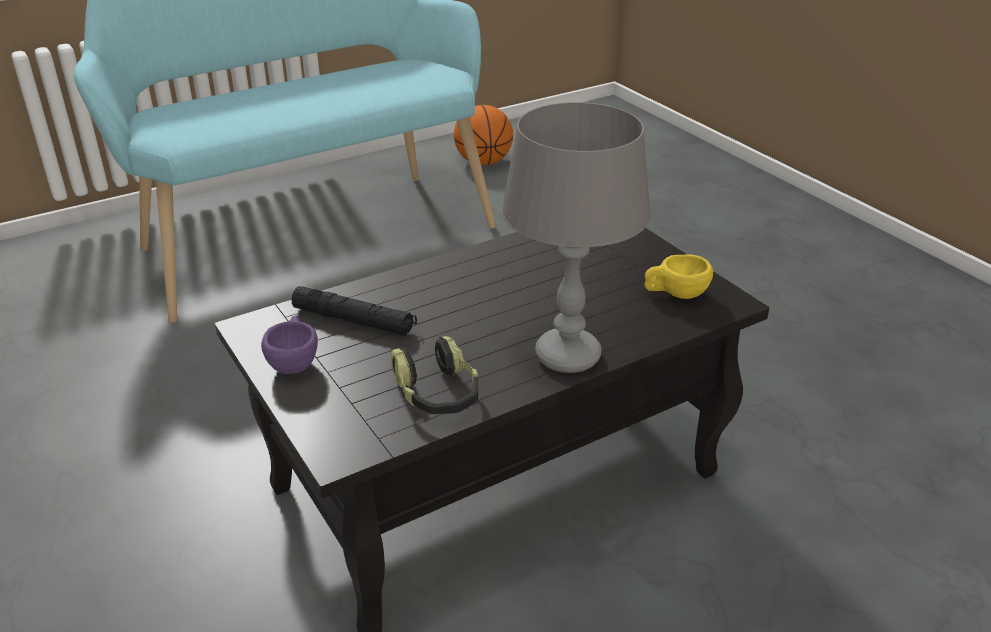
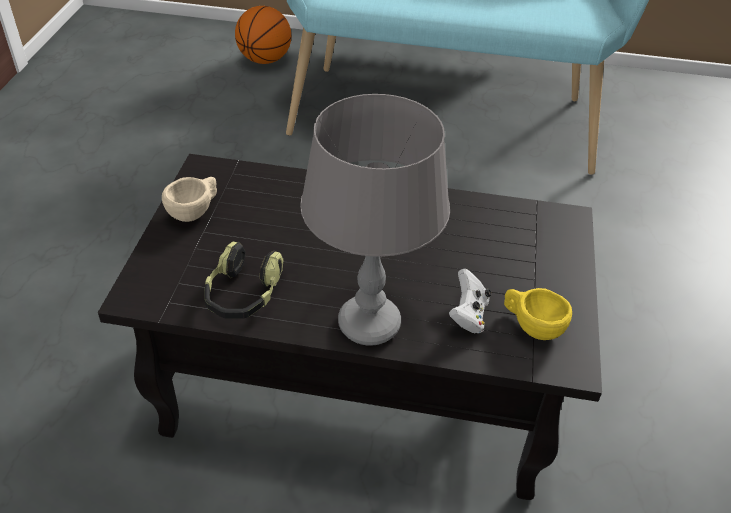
camera: 40 degrees right, 10 degrees up
(294, 361) = (195, 211): purple cup -> beige cup
(354, 321) = (267, 202): black flashlight -> none
(483, 162) = (651, 109): basketball -> basketball (264, 60)
(627, 311) = (468, 315): none -> white game controller

